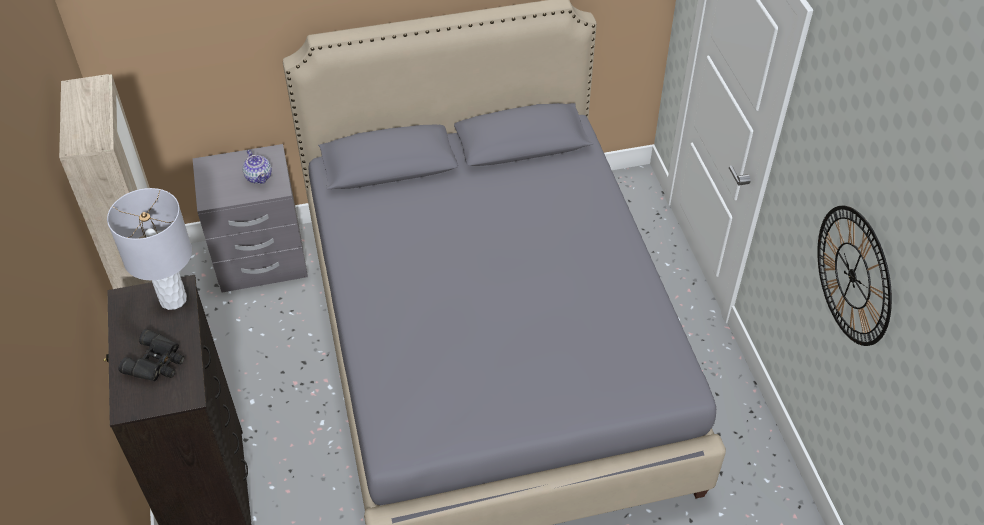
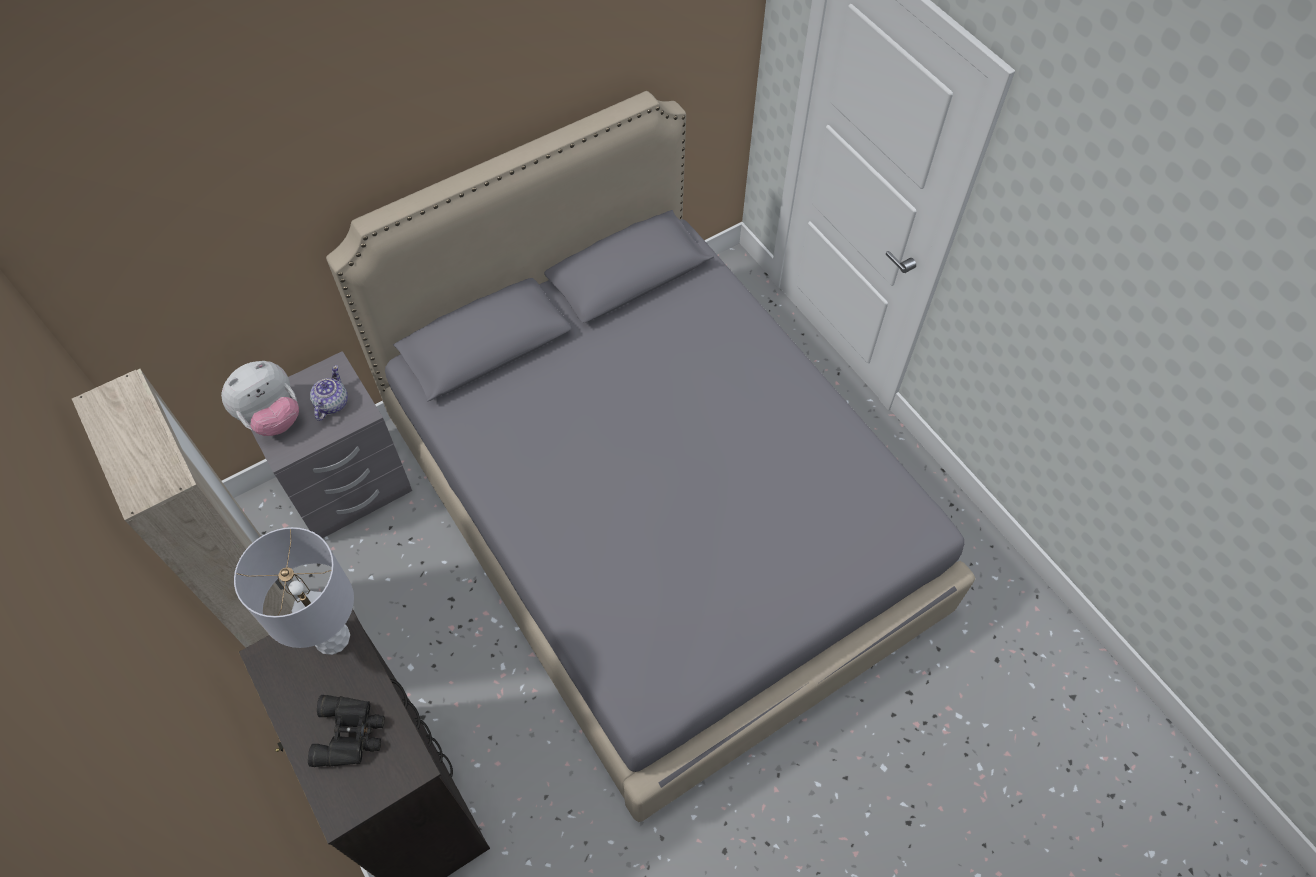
camera: 20 degrees left, 10 degrees up
(213, 175) = (272, 417): none -> plush toy
(259, 176) = (331, 403): teapot -> teapot turned 120 degrees counterclockwise
(853, 275) = (1107, 370): wall clock -> none

